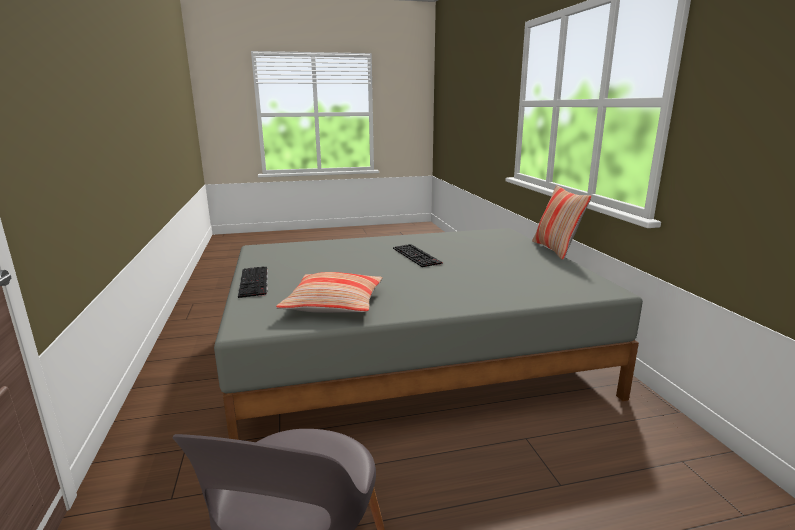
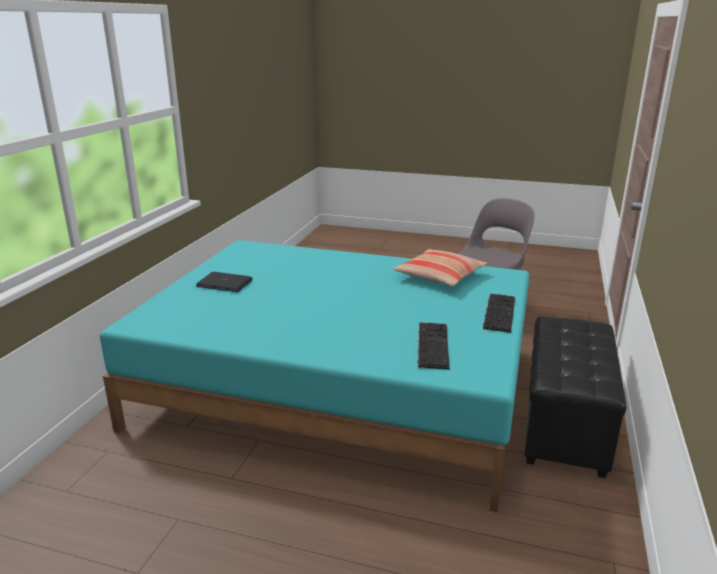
camera: 150 degrees left, 5 degrees up
(193, 380) = (563, 425): none -> black ottoman
(410, 354) = (338, 386): grey bed -> turquoise bed
(417, 256) = (309, 308): keyboard -> keyboard (431, 345)
(516, 256) = (224, 283): none -> laptop
(555, 249) = (169, 282): pillow -> none

